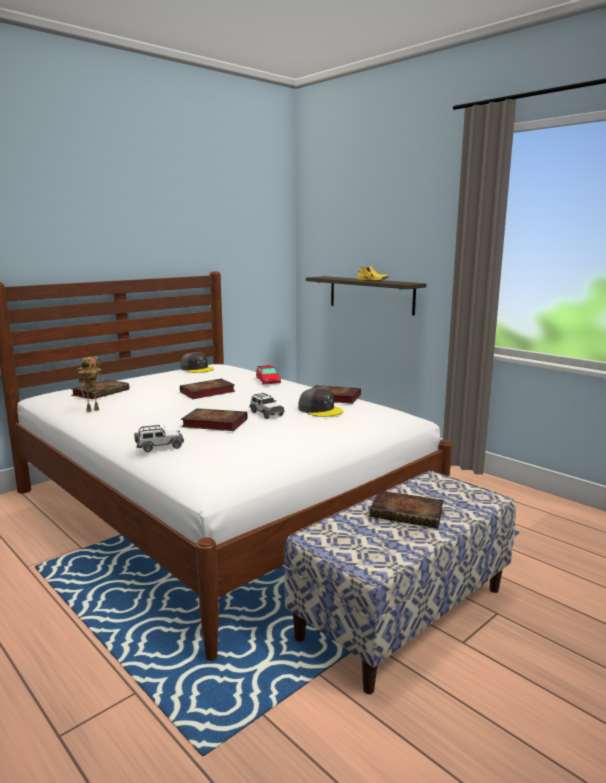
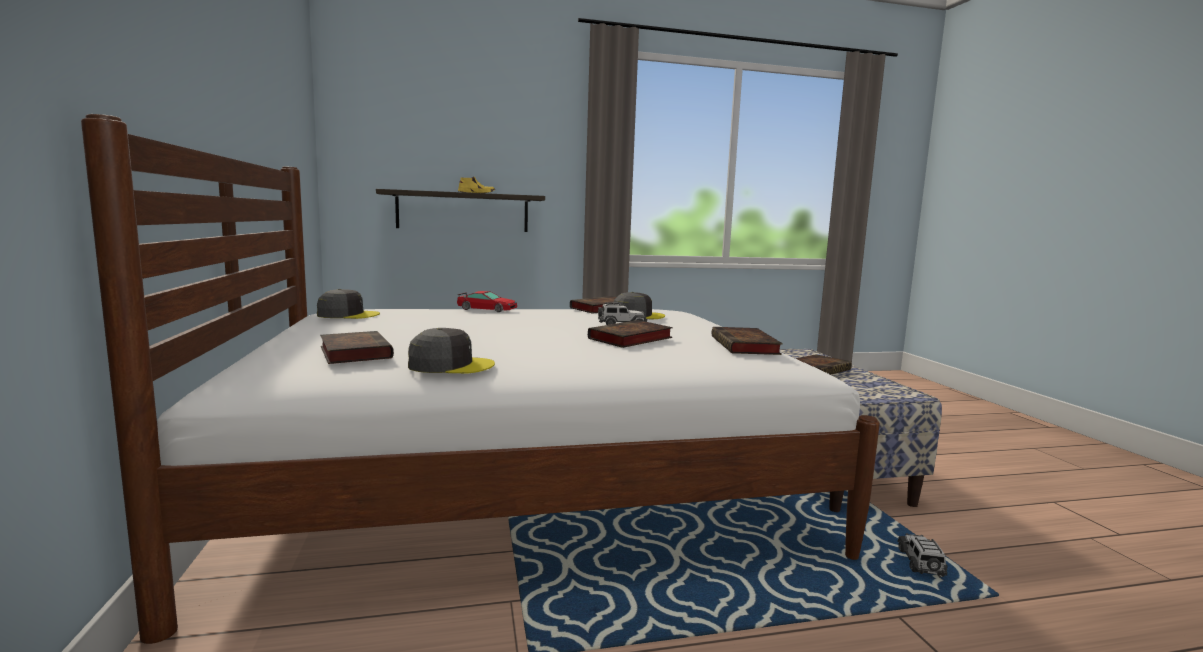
camera: 60 degrees left, 5 degrees down
(93, 410) = (450, 365): toy robot -> grey cap
(160, 447) = (685, 362): toy car -> toy car (921, 564)
(206, 392) = (487, 326): book -> book (746, 346)

